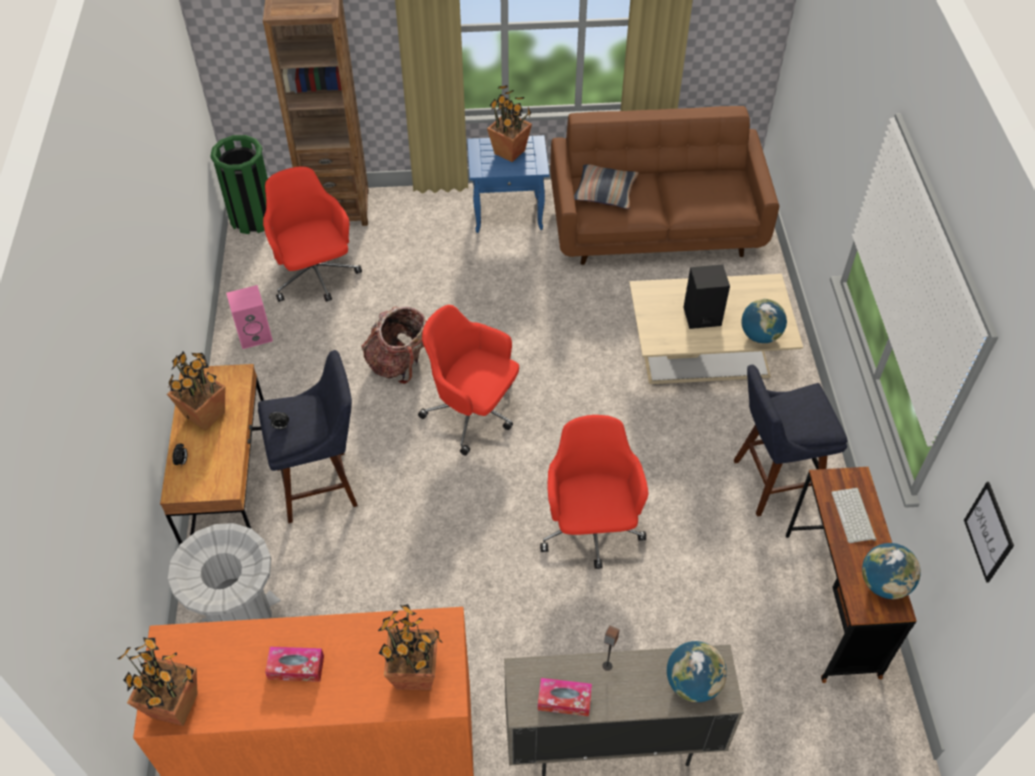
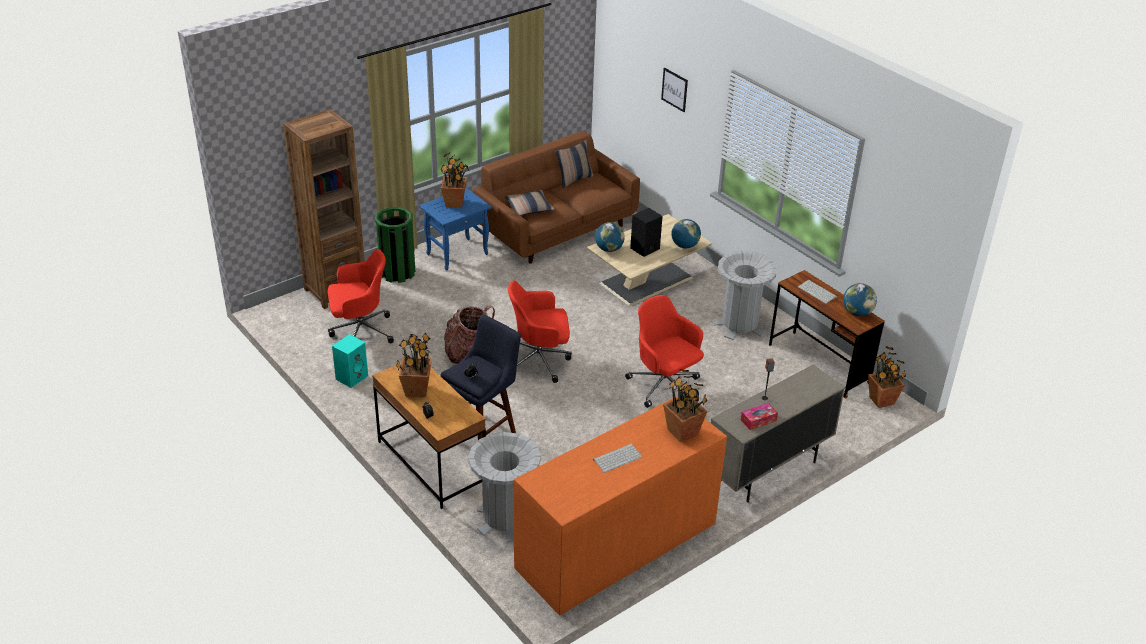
camera: 35 degrees left, 15 degrees down
(174, 707) = (570, 503): potted plant -> potted plant (882, 401)
(253, 218) = (278, 316): green trash can -> green trash can (397, 272)
(255, 334) = (352, 377): pink speaker -> turquoise speaker
(296, 667) = (617, 458): tissue box -> keyboard
(315, 276) = (360, 331): red office chair -> red office chair turned 135 degrees clockwise
(692, 683) = (811, 386): globe -> globe (609, 249)
(701, 170) = (574, 179): none -> pillow
(771, 482) = (739, 325): blue stool -> grey trash can
(988, 532) = (905, 240): picture -> picture (674, 89)

